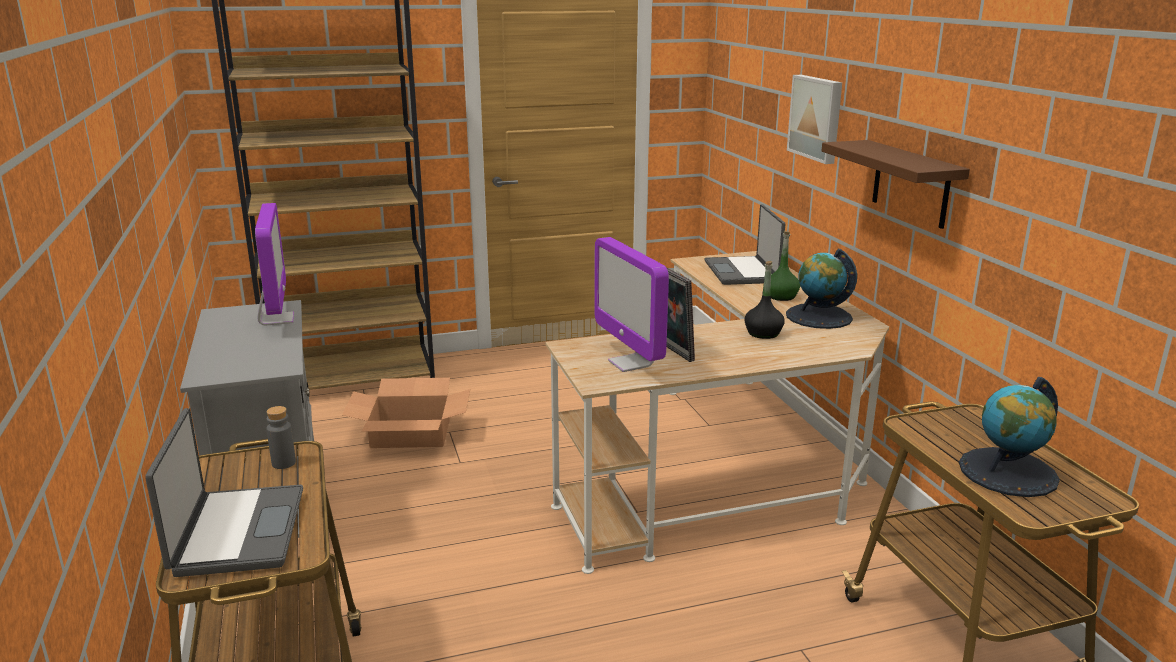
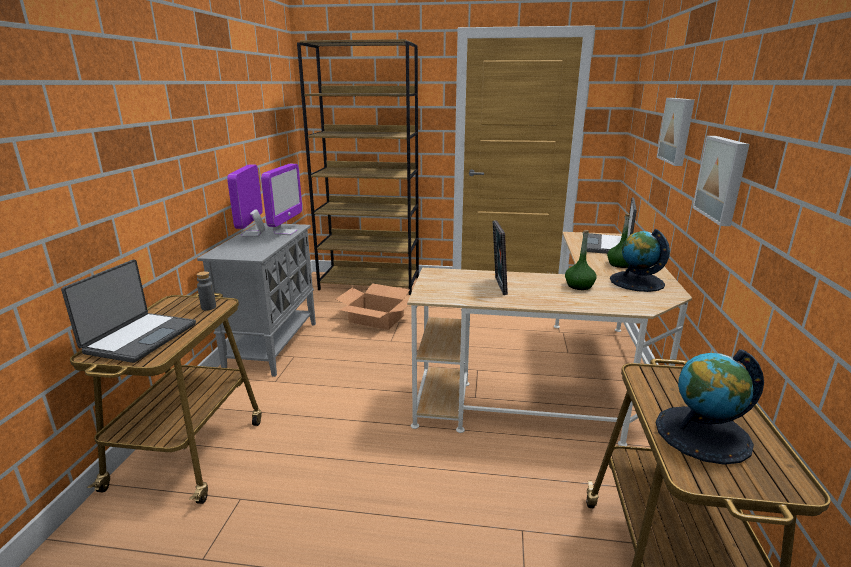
camera: 25 degrees right, 0 degrees up
(630, 363) = (461, 289): monitor -> monitor (253, 234)
(763, 333) = (579, 286): black bottle -> green bottle
(910, 184) = (723, 179): brown shelf -> picture

